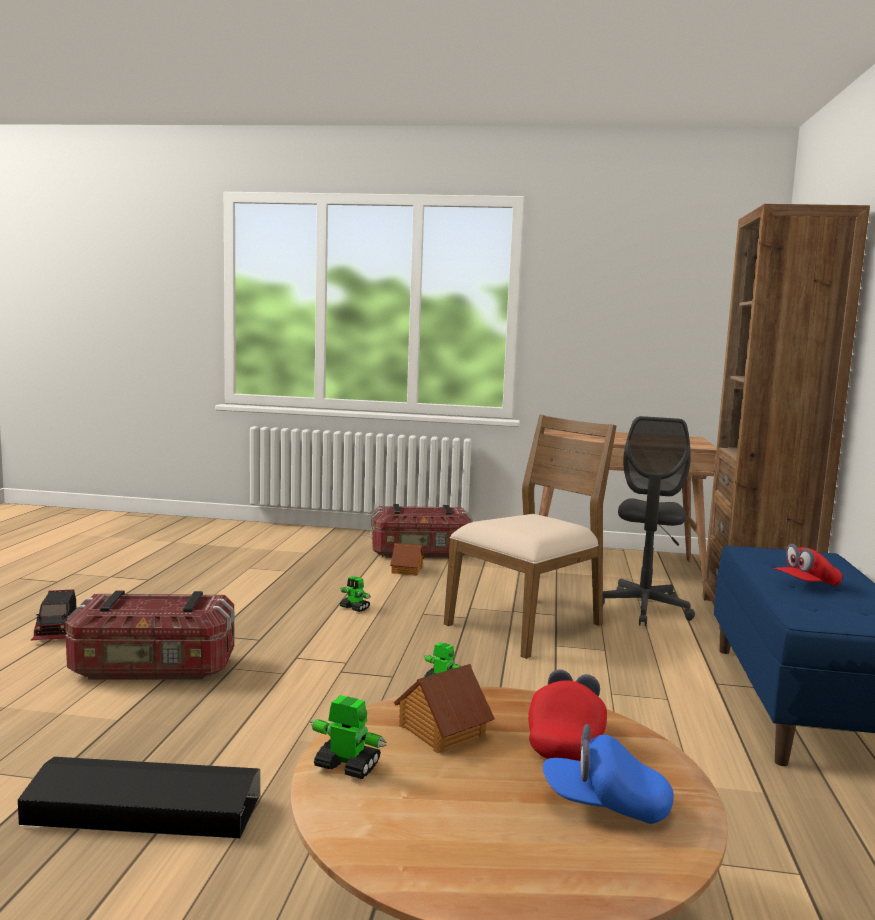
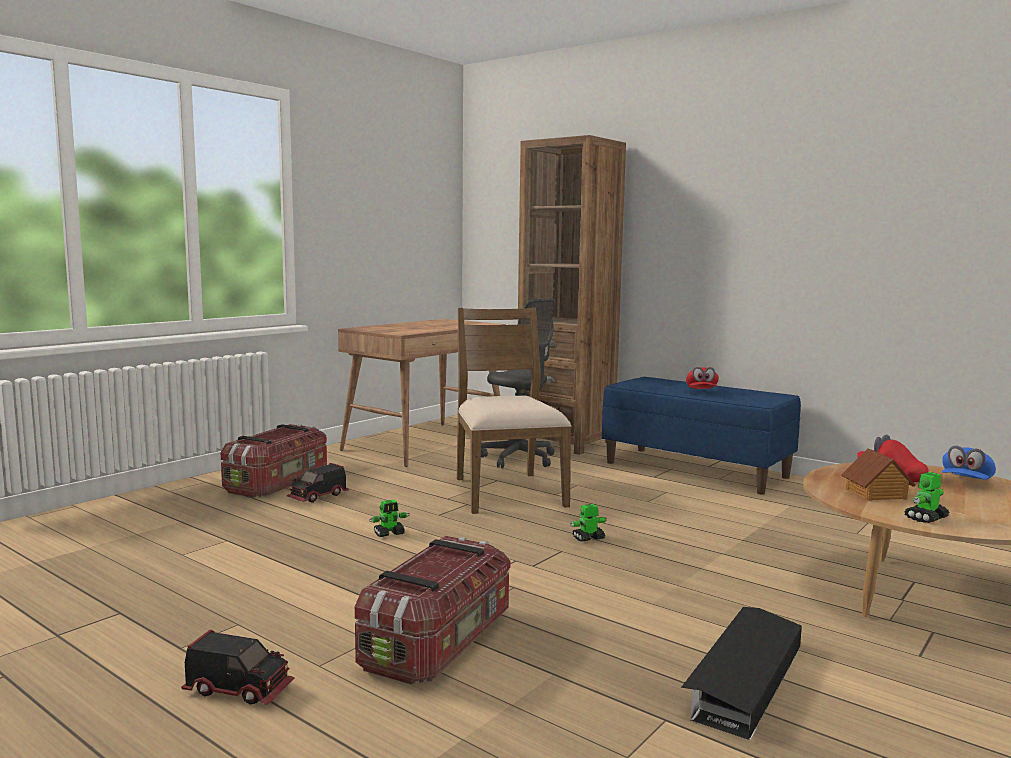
camera: 60 degrees left, 0 degrees up
(407, 570) = (318, 497): toy house -> toy truck

